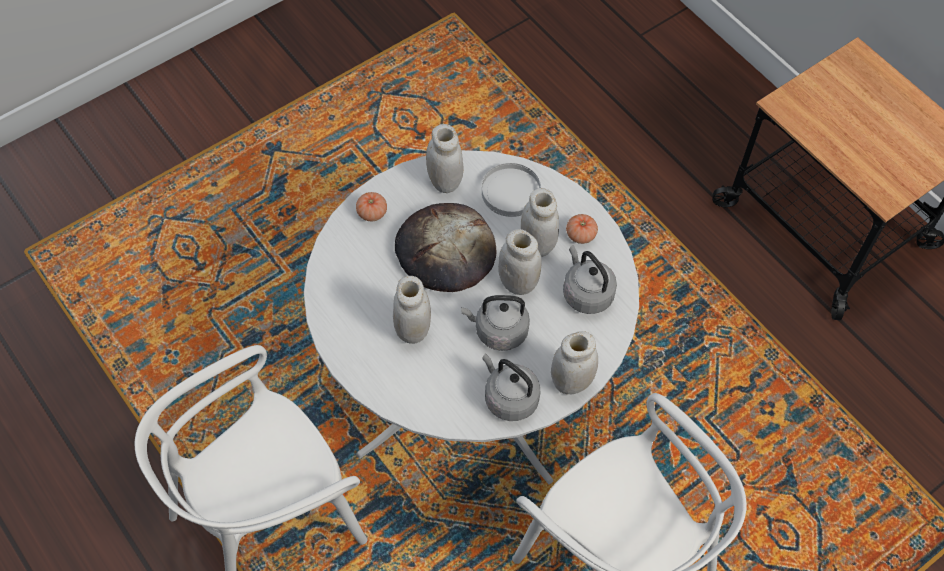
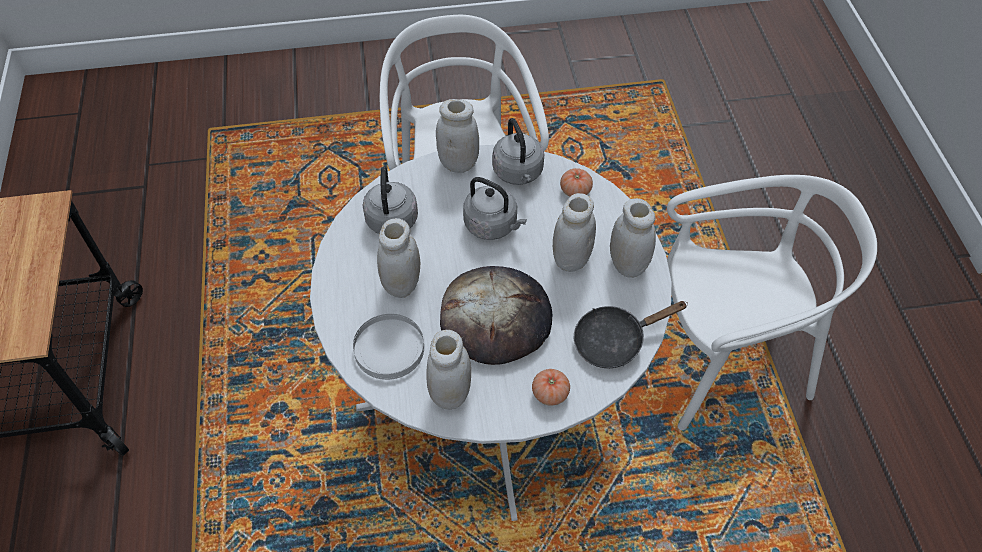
camera: 150 degrees left, 5 degrees down
(341, 274) = (615, 340): none -> black frying pan
(518, 283) = (446, 258): white jar -> white jar (627, 265)
(580, 235) = (354, 275): tomato -> tomato (575, 190)

